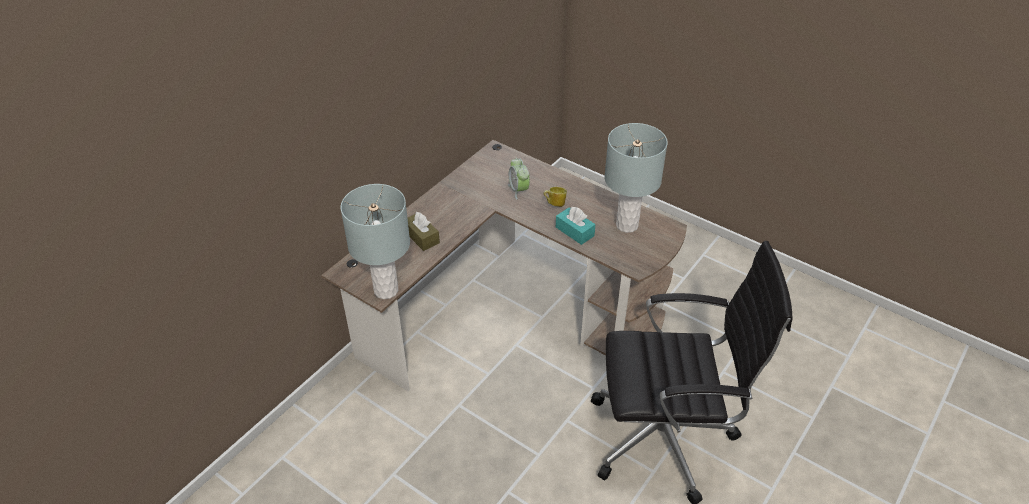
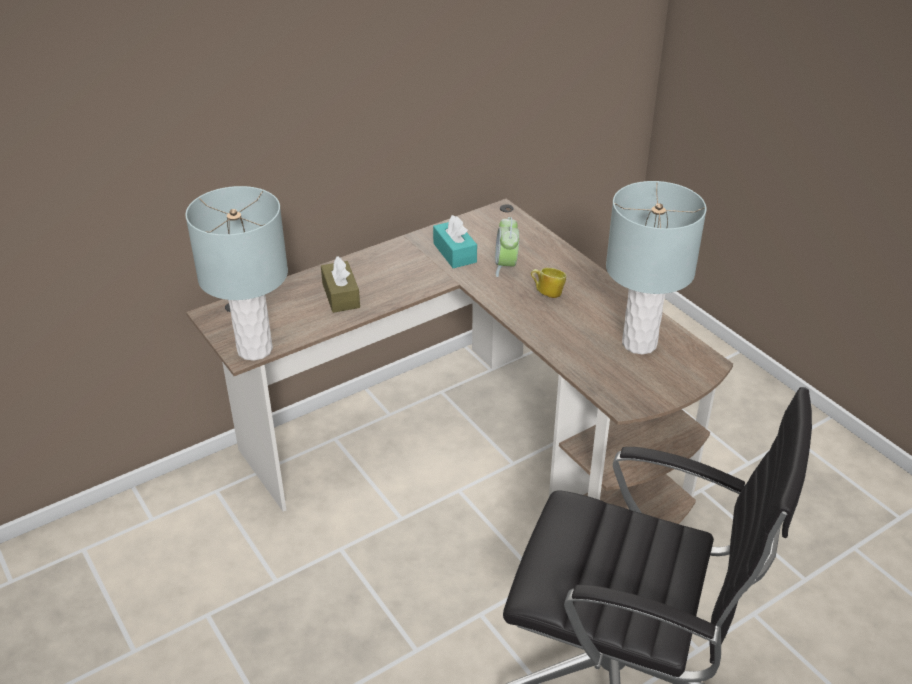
camera: 20 degrees right, 5 degrees down
(574, 231) = (556, 335): turquoise tissue box -> turquoise tissue box (454, 253)

